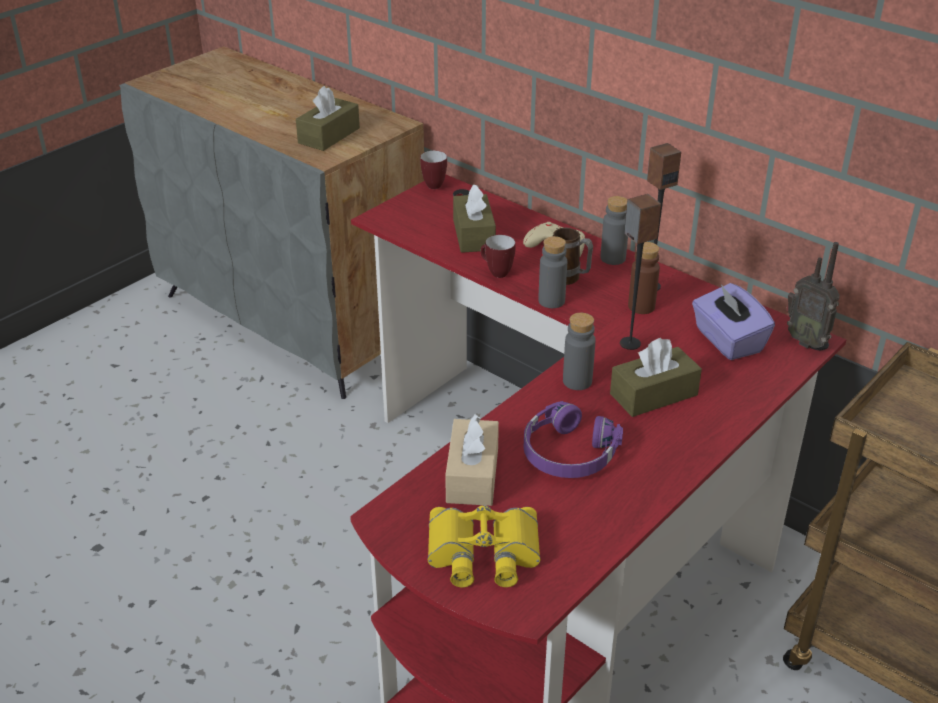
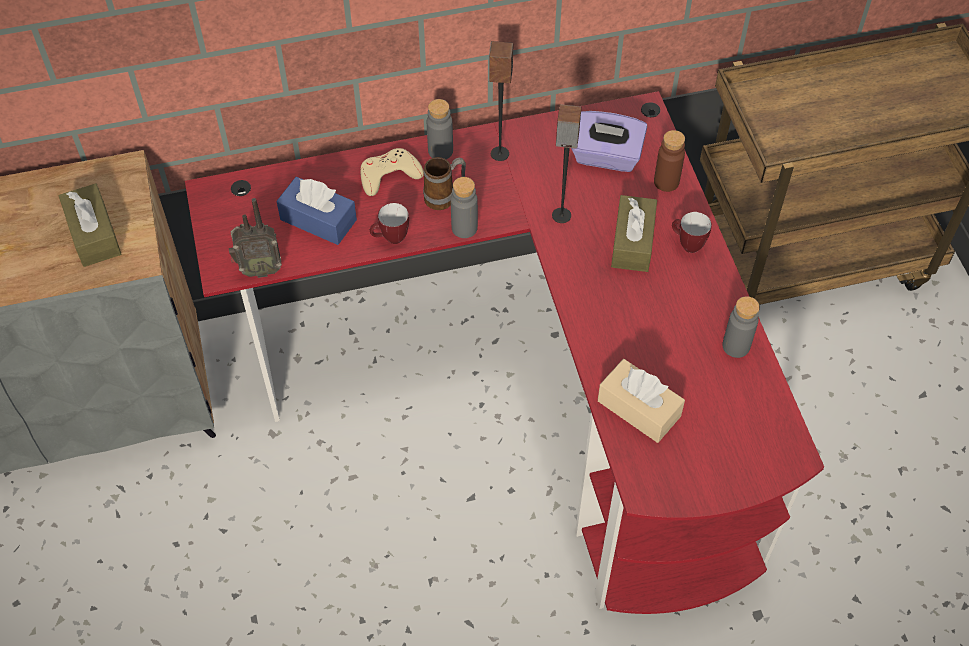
camera: 55 degrees left, 20 degrees up
(434, 184) = (205, 198): mug -> mug (686, 245)
(473, 235) = (318, 220): brown tissue box -> blue tissue box
(483, 554) = (726, 451): yellow binoculars -> none
(568, 453) = (658, 335): purple headphones -> none
(577, 381) = (581, 277): grey bottle -> grey bottle (736, 346)
(641, 306) = (521, 177): brown bottle -> brown bottle (666, 182)
(806, 341) = (644, 114): radio -> radio (259, 269)

